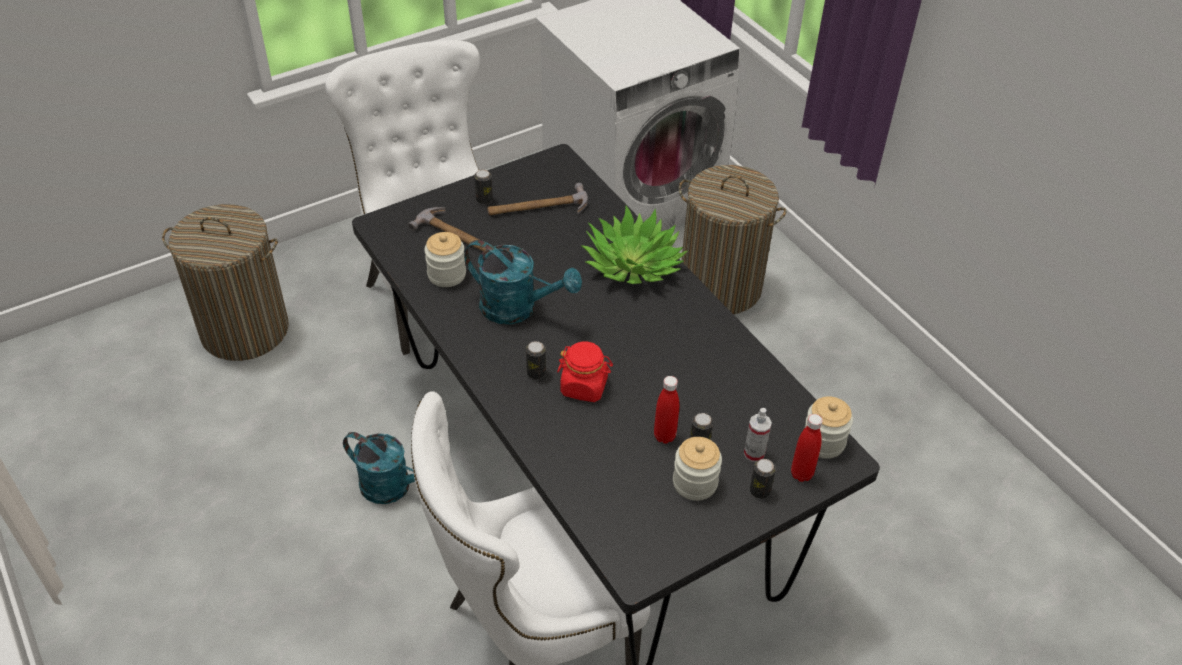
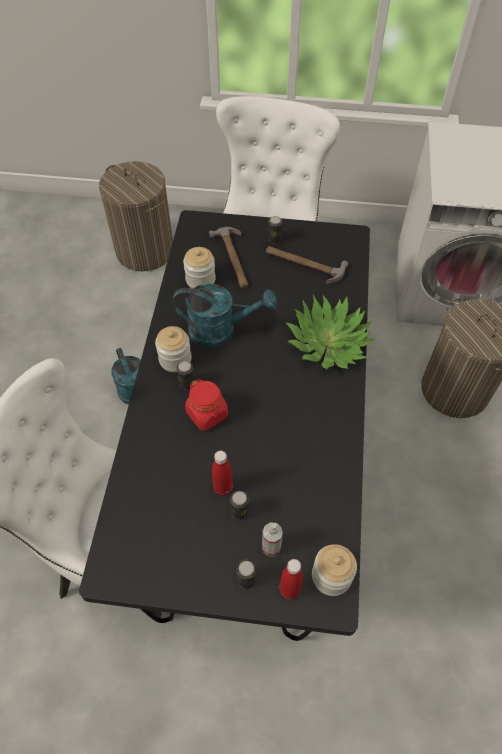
camera: 40 degrees right, 10 degrees up
(518, 308) = (220, 330): turquoise watering can -> turquoise watering can turned 60 degrees counterclockwise
(695, 483) = (208, 538): jar -> jar (175, 359)

